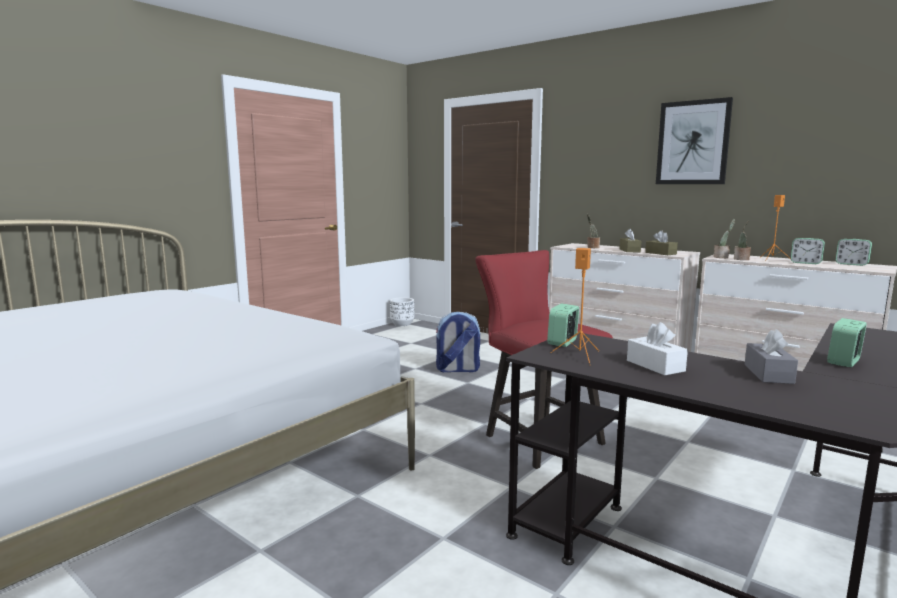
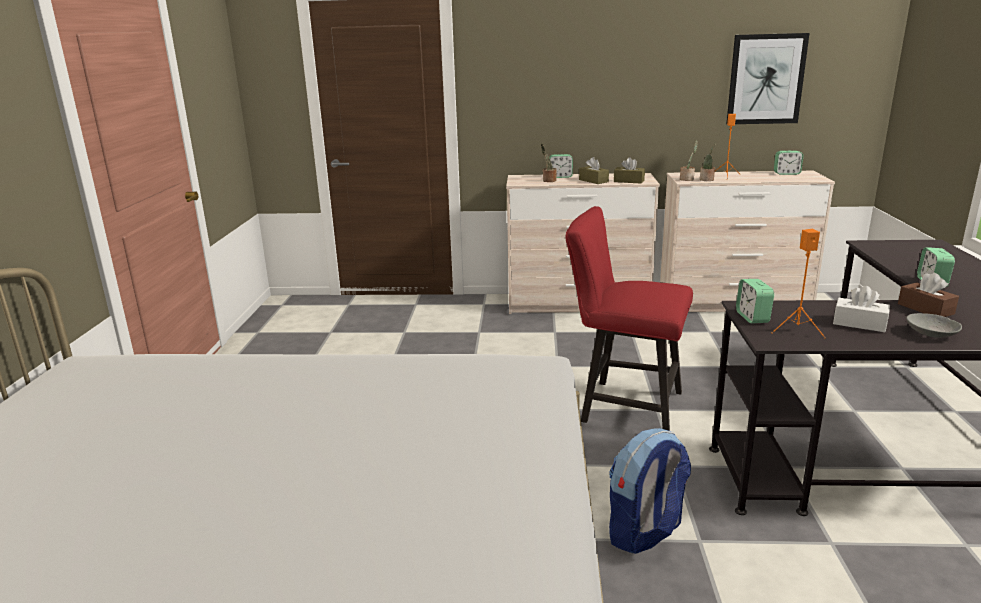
camera: 35 degrees left, 10 degrees up
(402, 324) = (275, 307): white planter -> none
(457, 370) = (439, 353): backpack -> backpack (645, 533)
(693, 143) = (637, 58): picture -> picture (766, 79)
(717, 387) = (932, 333): none -> grey bowl
(768, 374) = (925, 309): grey tissue box -> brown tissue box
(805, 263) = (757, 177): alarm clock -> alarm clock (560, 177)

